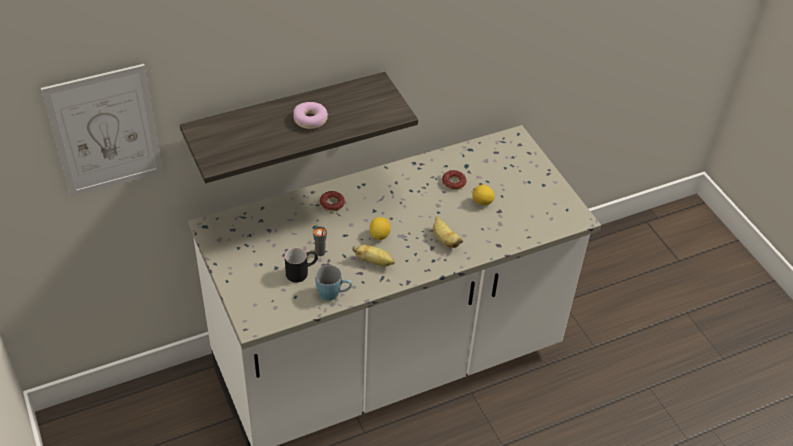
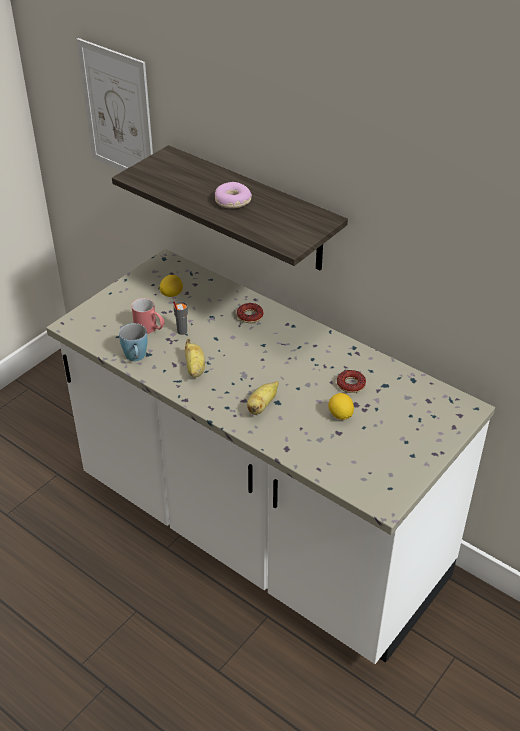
camera: 65 degrees right, 5 degrees down
(302, 272) = (150, 329): black mug -> red mug
(379, 235) = (232, 360): lemon -> lemon (171, 294)

